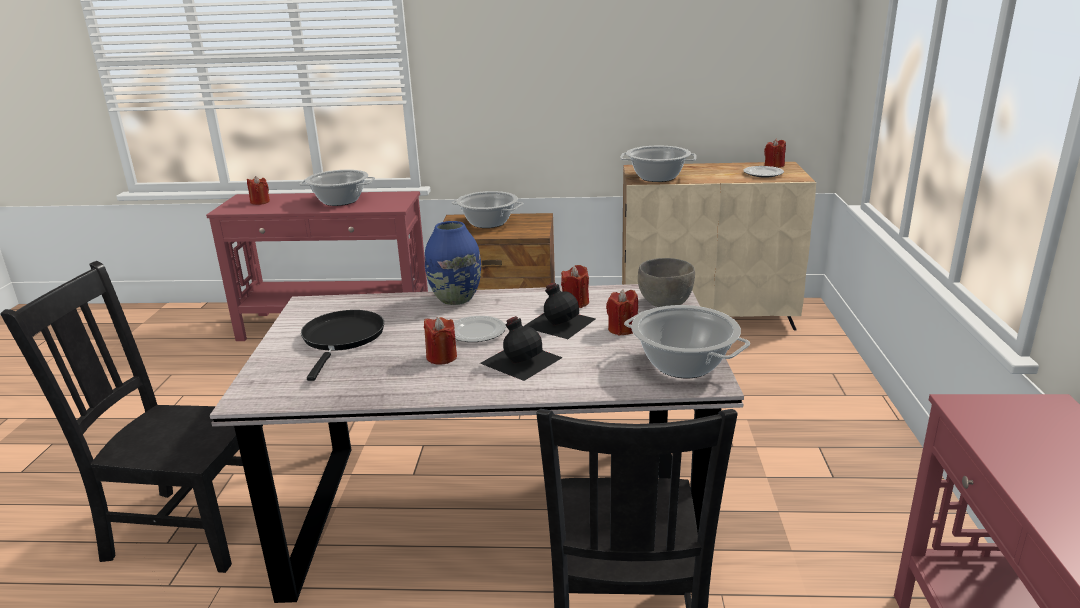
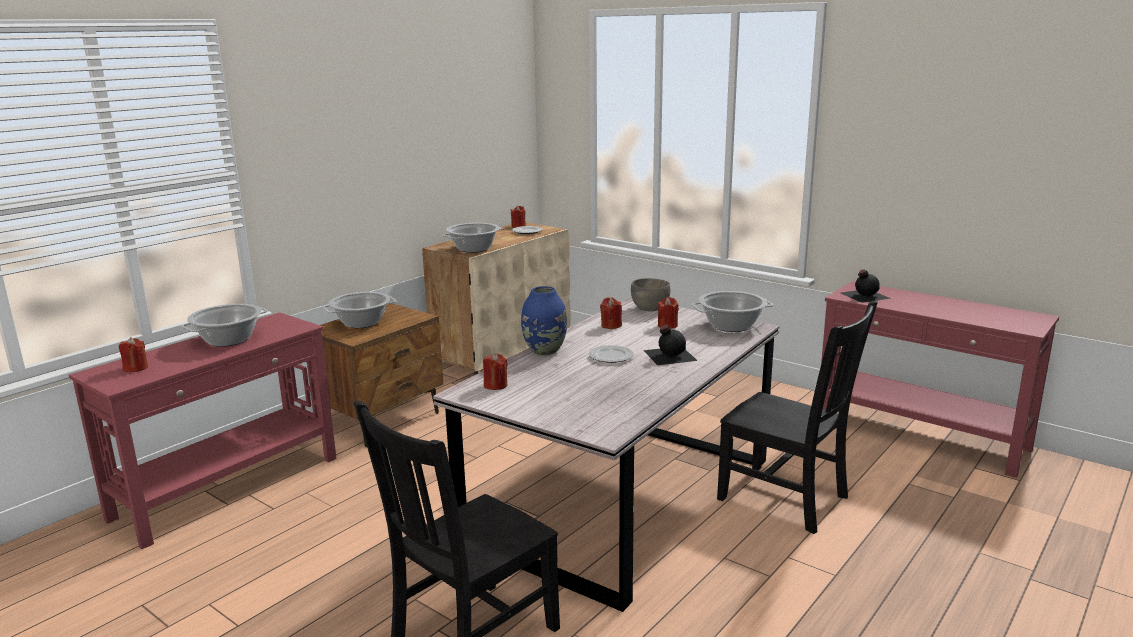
camera: 55 degrees left, 5 degrees down
(342, 339) = (553, 392): black frying pan -> none
(441, 357) = (633, 372): red candle -> red candle (495, 385)
(559, 322) = (632, 335): black bottle -> black bottle (863, 295)

